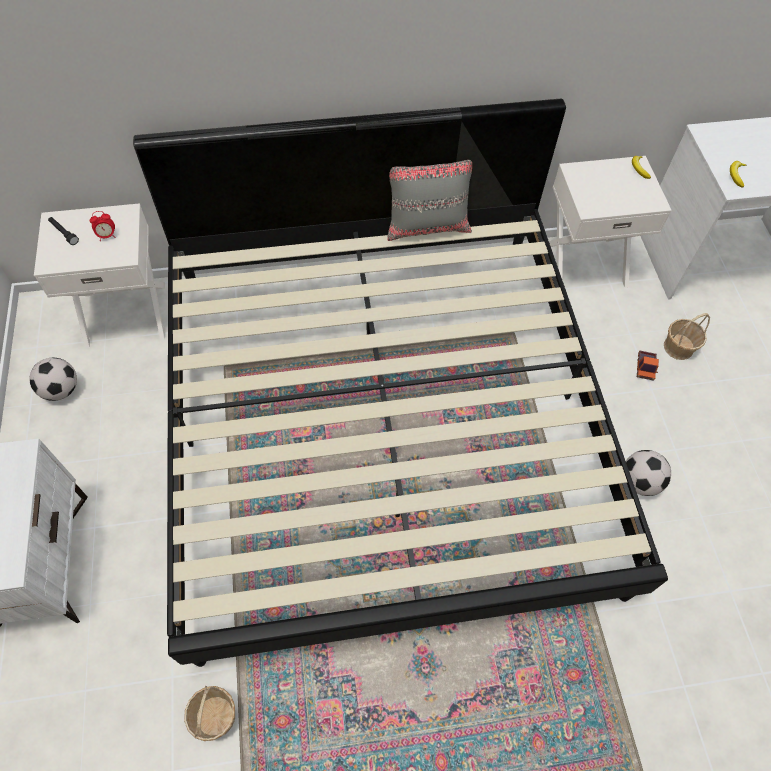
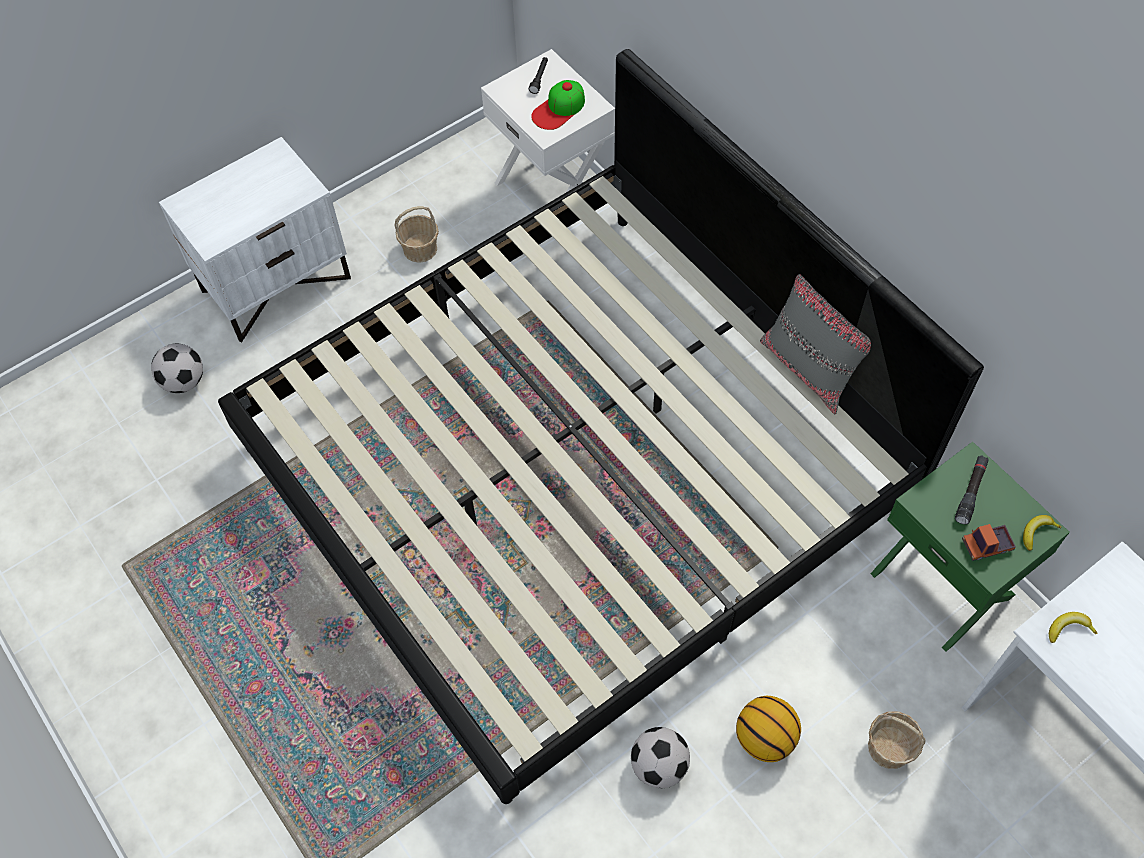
camera: 65 degrees right, 0 degrees up
(61, 389) = (440, 194): football -> football (184, 381)
(107, 236) = (559, 109): alarm clock -> cap
(216, 716) = (212, 486): basket -> basket (420, 249)
(583, 263) = (944, 583): white nightstand -> green nightstand
(595, 182) = (970, 492): none -> black flashlight
(645, 367) = (828, 716): toy truck -> toy truck (987, 545)
(645, 409) = (764, 738): none -> basketball

